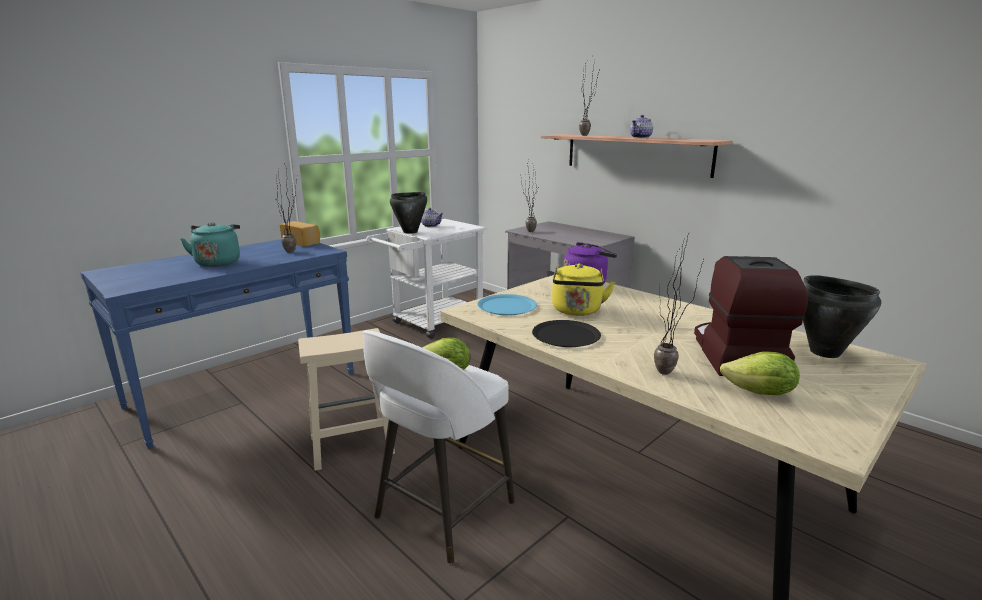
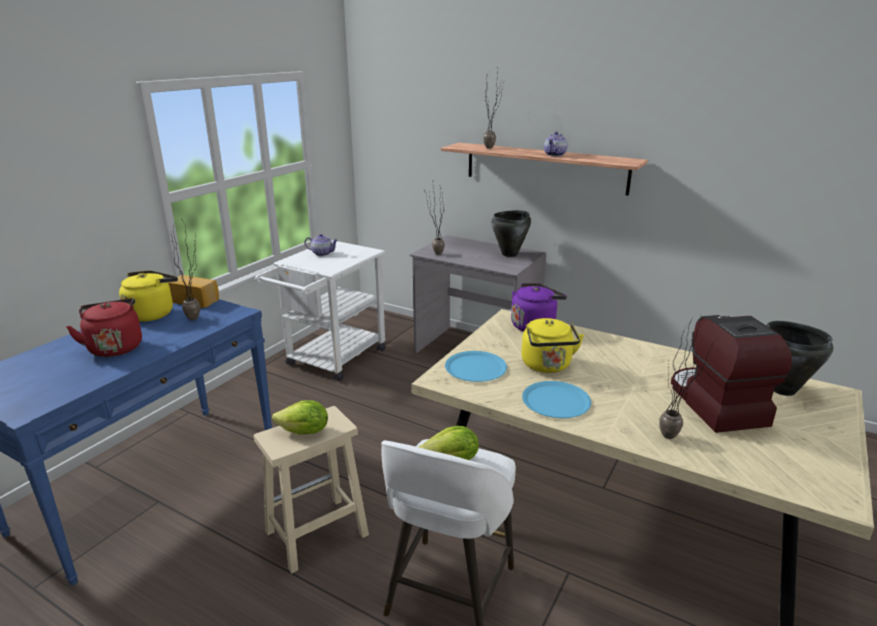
camera: 15 degrees left, 5 degrees up
(218, 262) = (115, 347): turquoise kettle -> red kettle
(263, 247) = (152, 313): none -> yellow kettle
(410, 232) = (307, 266): black cooking pot -> black cooking pot (510, 254)
(566, 335) = (556, 401): black plate -> blue plate
(760, 393) = (757, 448): lettuce -> lettuce (304, 432)

